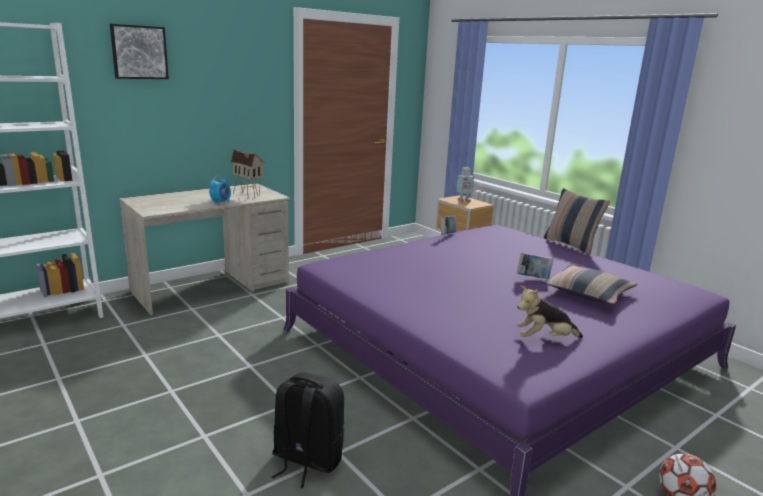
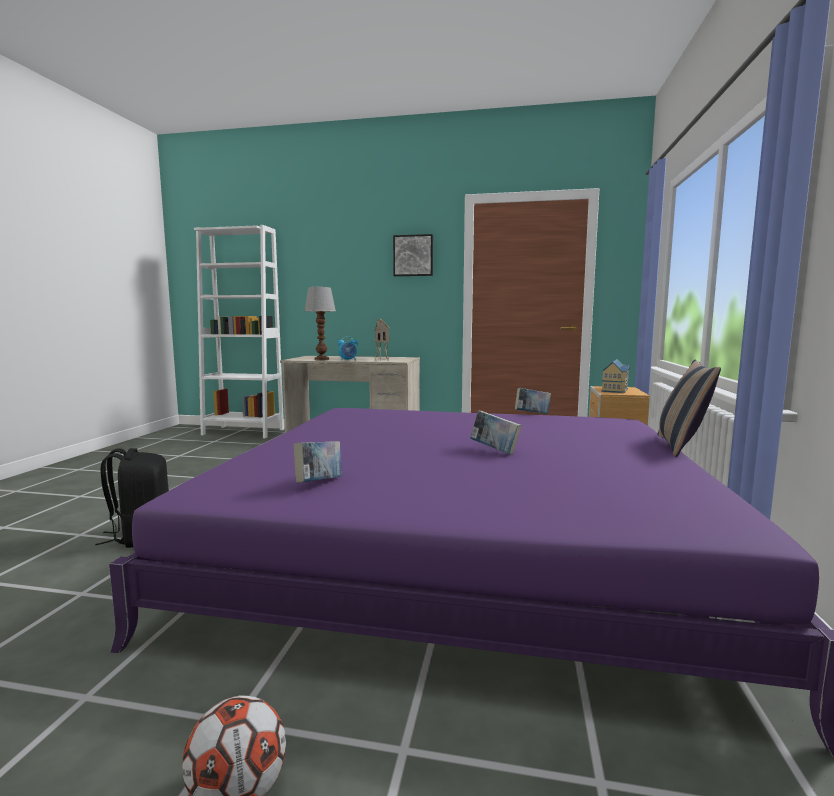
camera: 50 degrees right, 10 degrees down
(139, 52) = (329, 245): picture -> picture (413, 255)
(187, 207) = (321, 359): none -> table lamp
(463, 201) = (615, 389): toy robot -> toy house
(544, 339) = (319, 483): plush toy -> book
(587, 293) = (518, 475): pillow -> none

